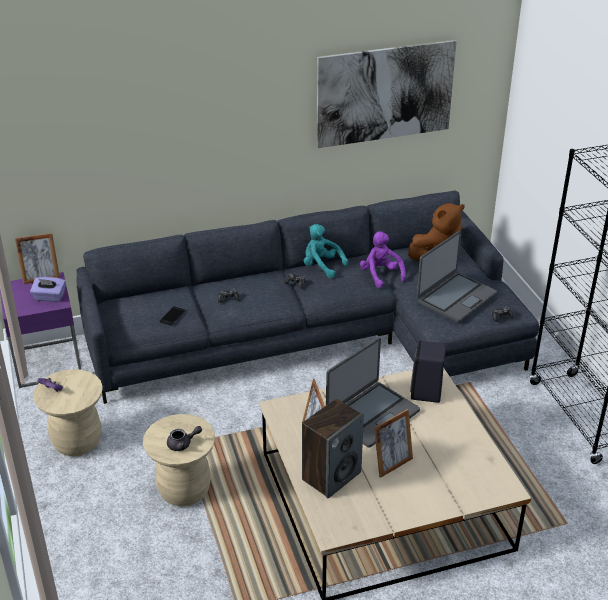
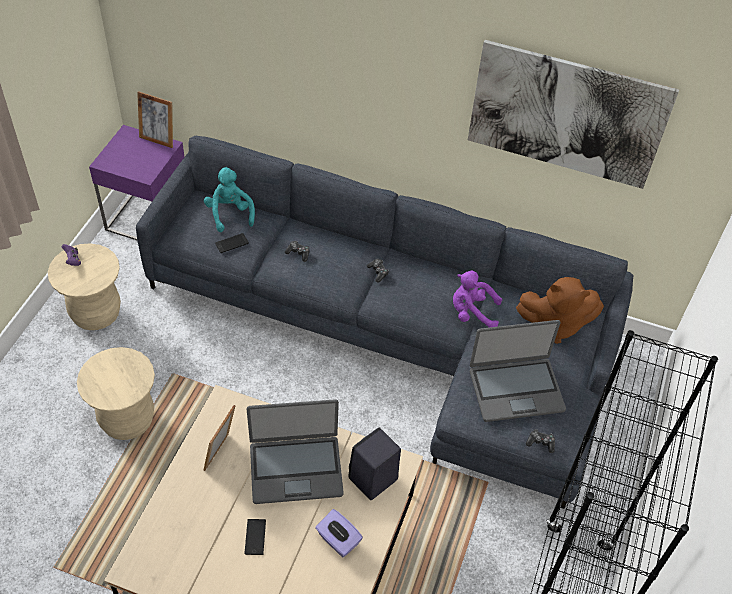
camera: 35 degrees right, 15 degrees up
(49, 297) = (144, 164): purple tissue box -> purple tissue box (338, 540)
(183, 444) = (111, 386): grey teapot -> none
(321, 266) = (422, 267): turquoise plush toy -> turquoise plush toy (229, 213)
(331, 476) = (192, 509): speaker -> none
(380, 275) = (472, 312): purple plush toy -> purple plush toy turned 90 degrees counterclockwise
(392, 464) = (255, 537): picture frame -> phone

